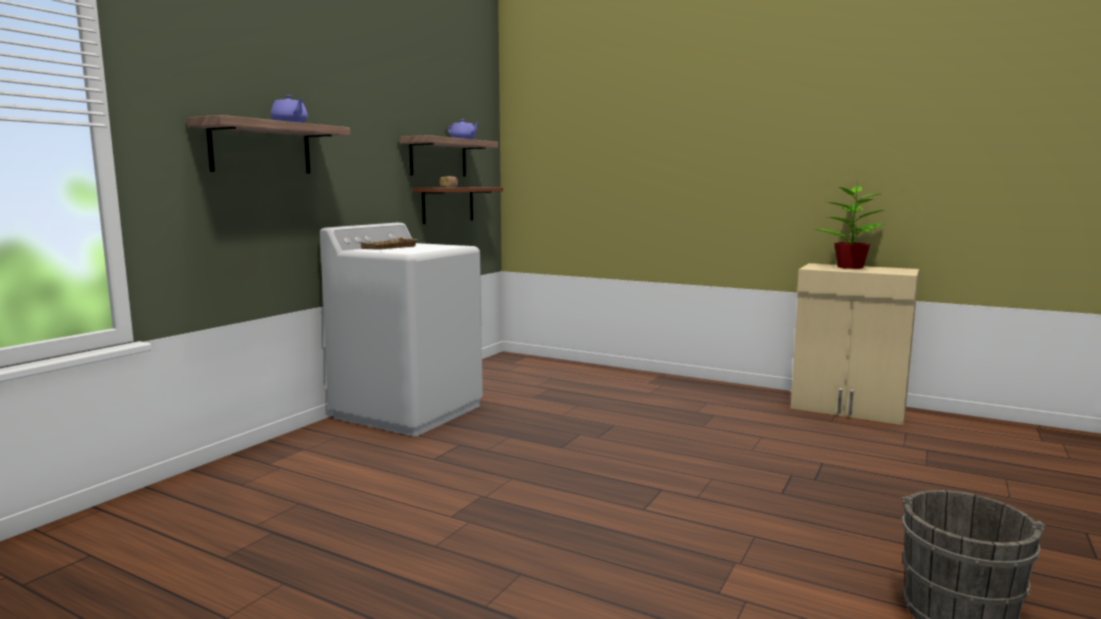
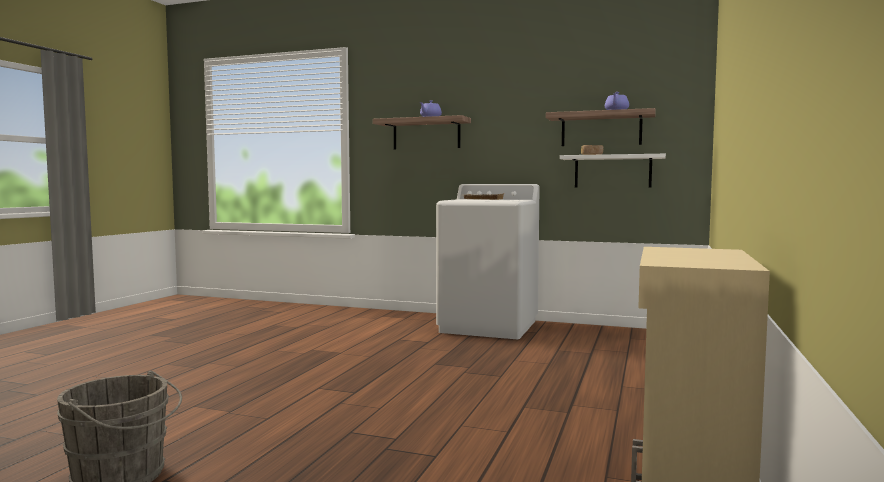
camera: 80 degrees right, 5 degrees down
(448, 204) = (612, 171): brown shelf -> white shelf
(849, 267) = (708, 254): potted plant -> none

